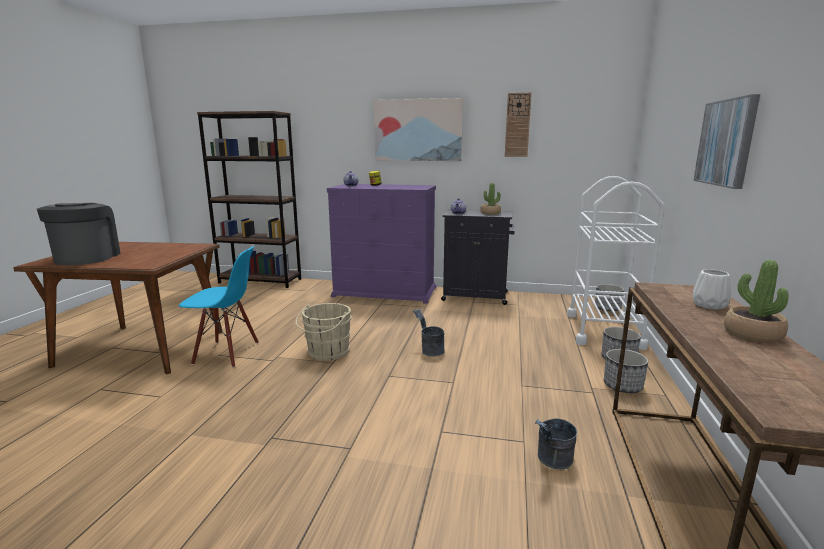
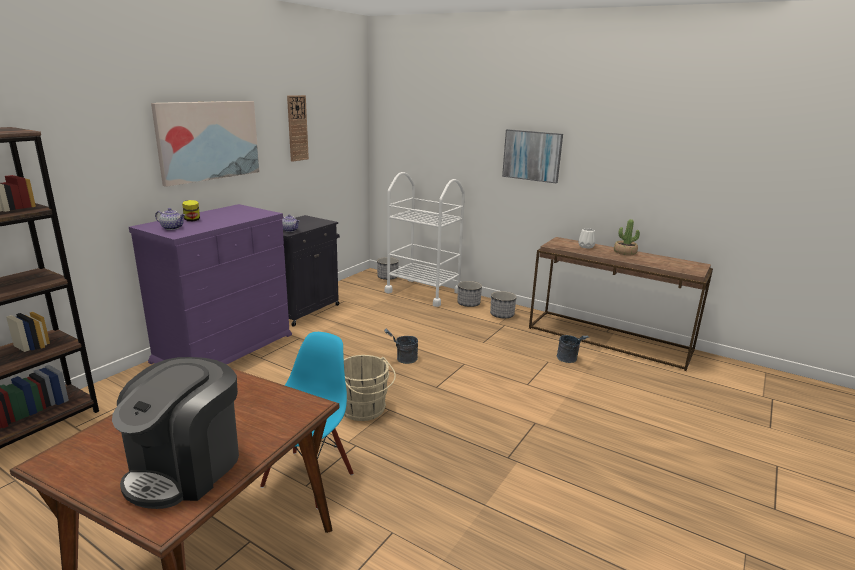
camera: 70 degrees left, 5 degrees up
(86, 258) = (185, 468): coffee machine -> coffee machine turned 75 degrees counterclockwise
(490, 213) = (309, 223): potted plant -> none

